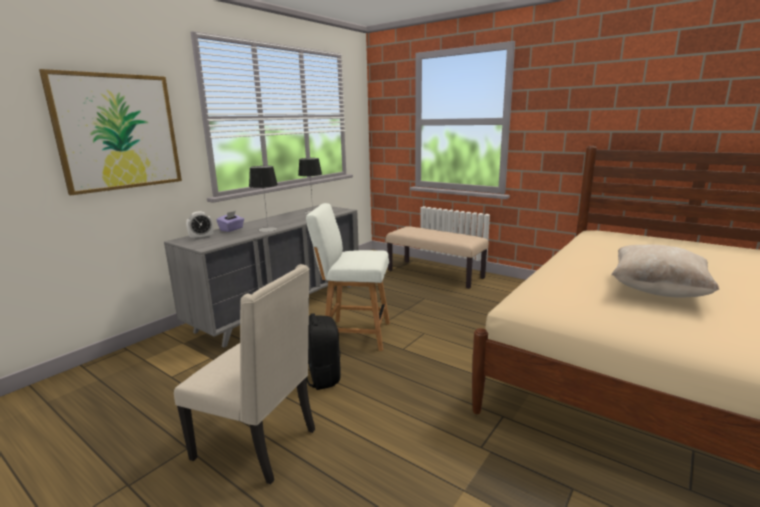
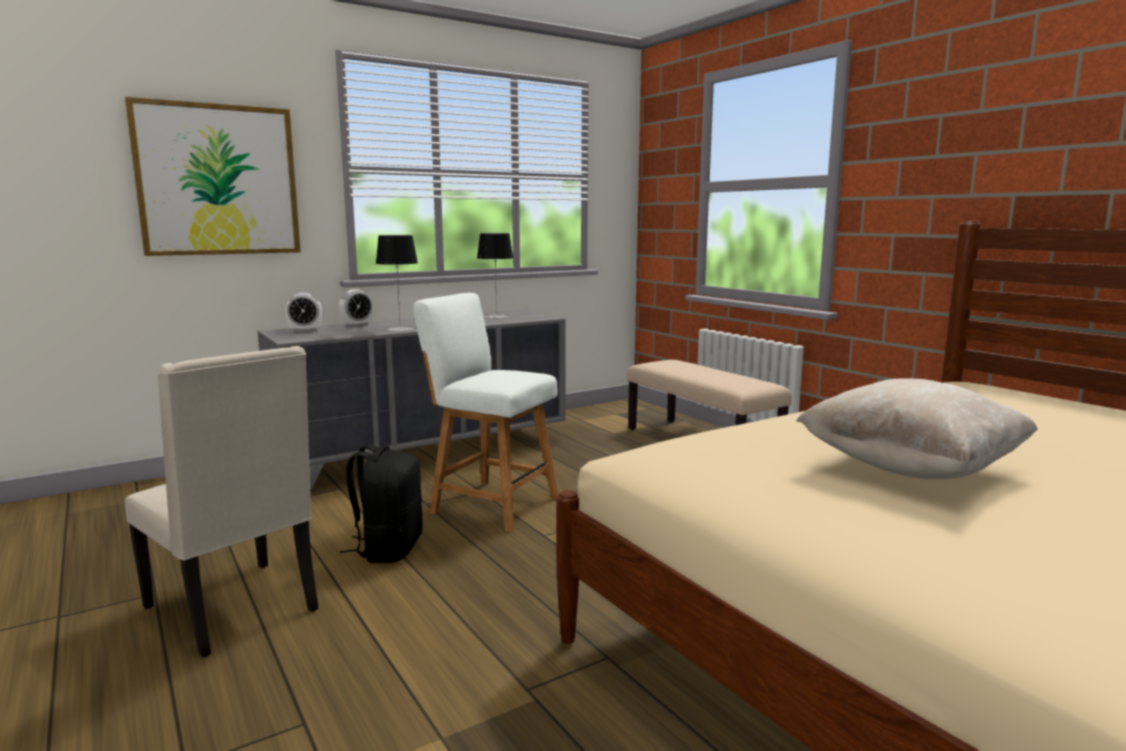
camera: 20 degrees right, 5 degrees down
(232, 229) = (357, 325): purple tissue box -> alarm clock

